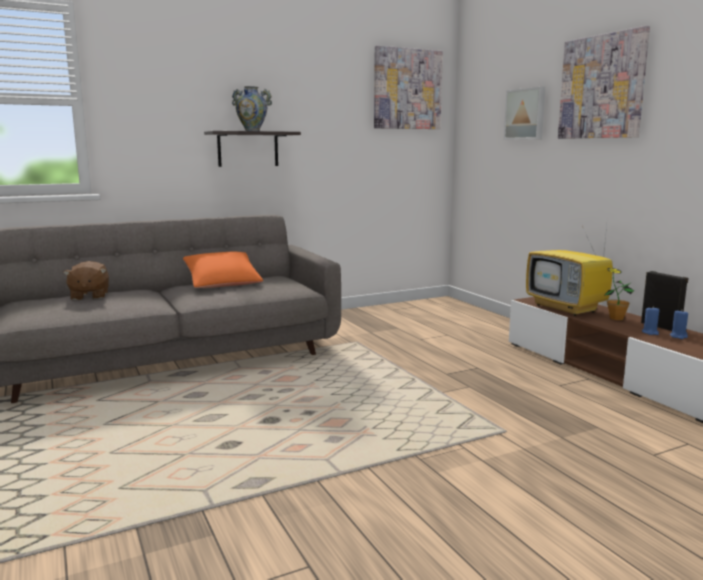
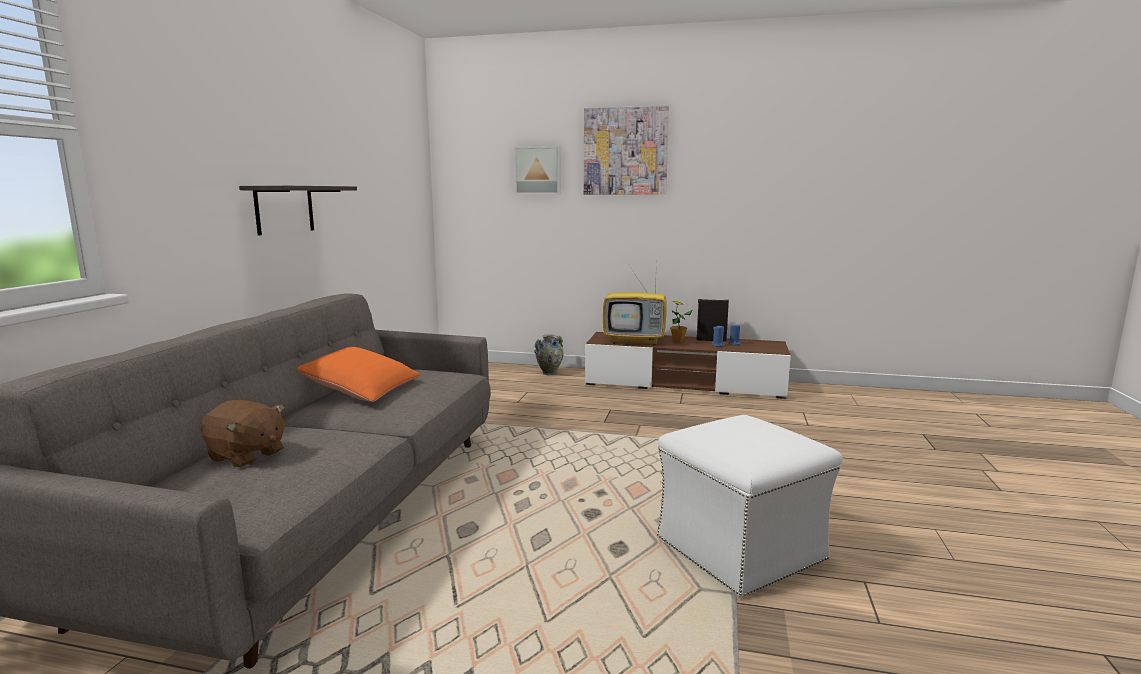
camera: 50 degrees left, 0 degrees up
(252, 131) = (299, 185): vase -> vase (549, 373)
(292, 491) = (741, 549): none -> white ottoman
(407, 89) = (402, 137): picture -> none

